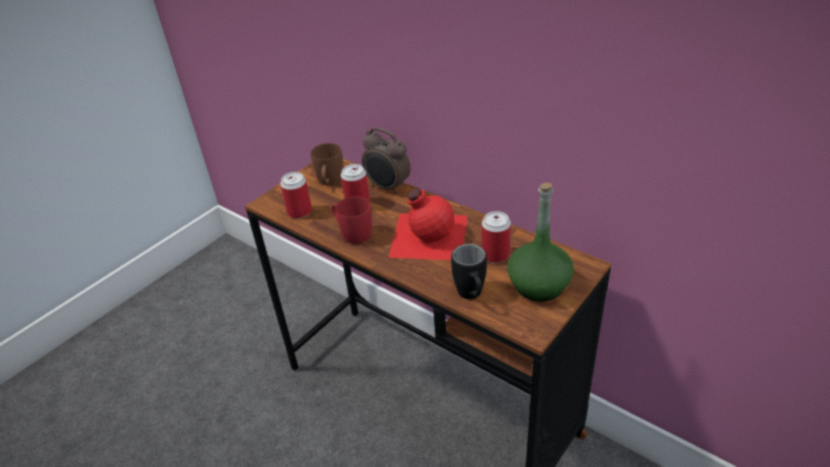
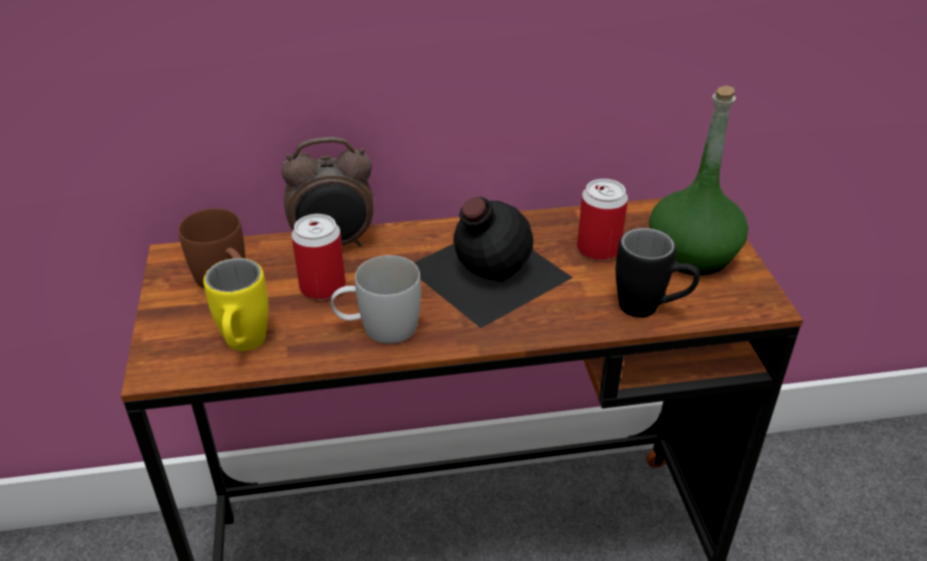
camera: 50 degrees left, 0 degrees up
(299, 212) = (244, 347): can -> yellow mug
(352, 232) = (378, 328): red mug -> white mug
(428, 234) = (485, 272): red bottle -> black bottle

